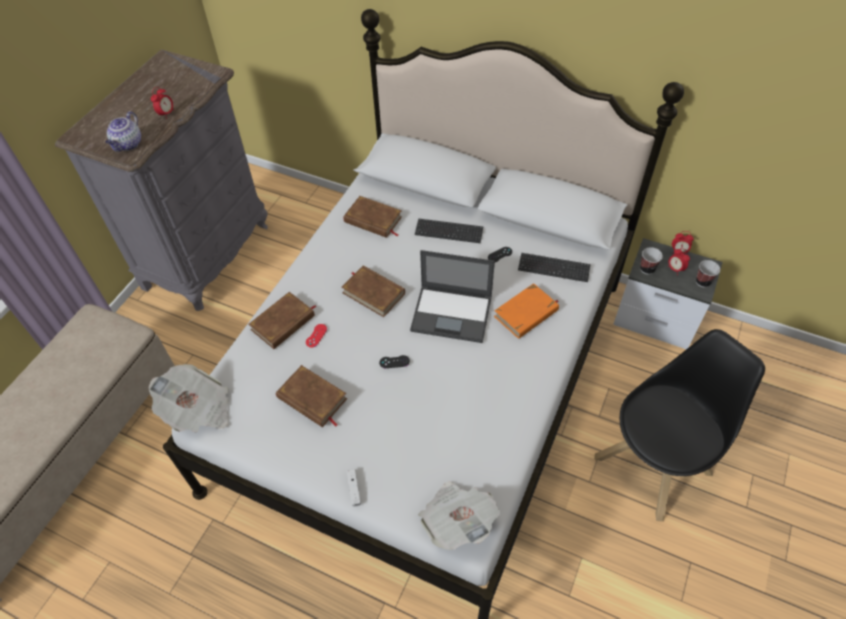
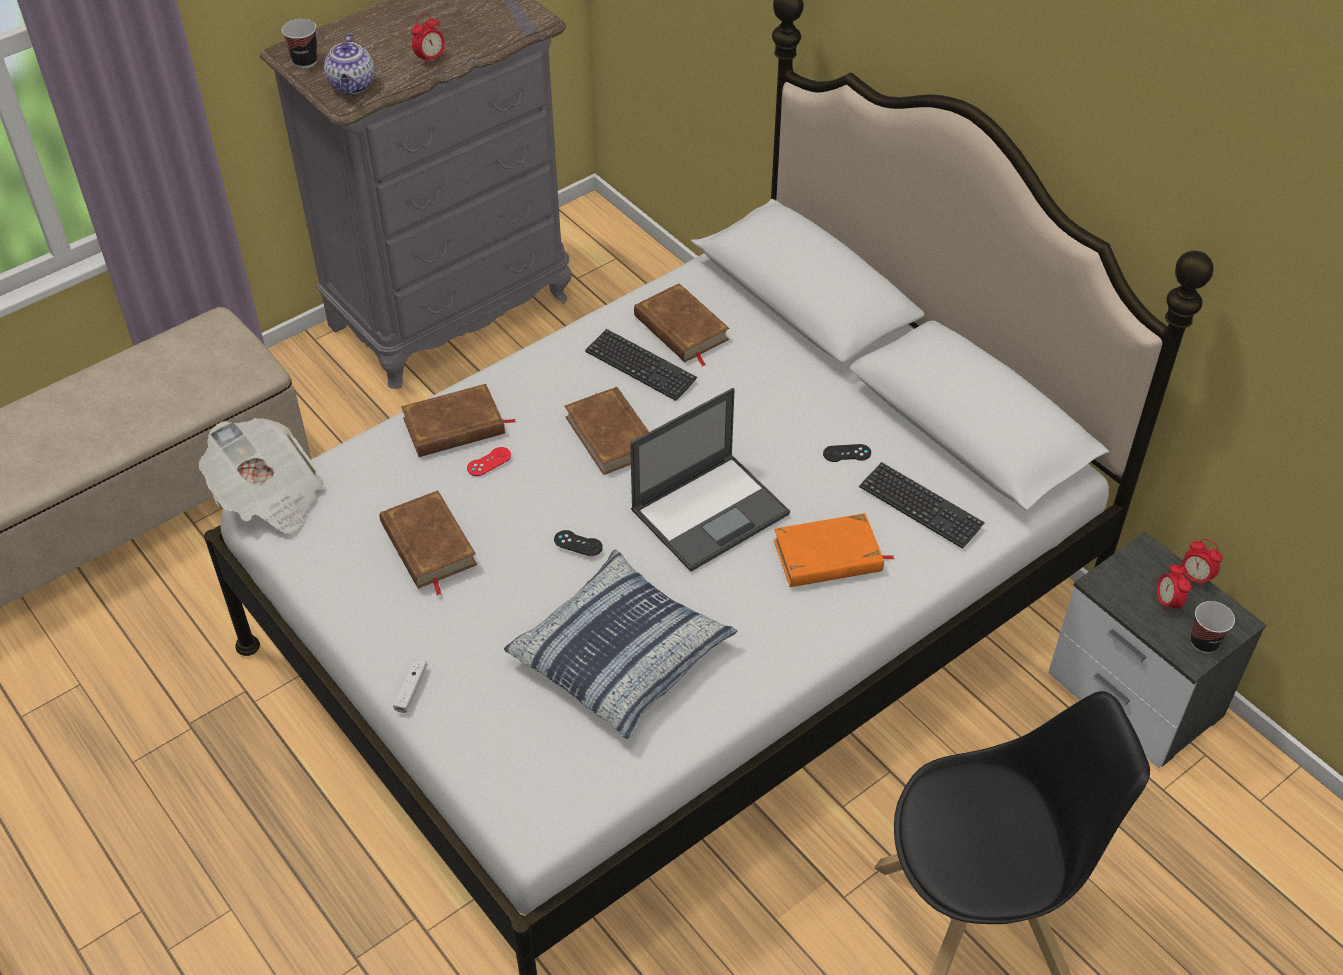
camera: 25 degrees right, 5 degrees down
(128, 144) = (352, 86): teapot -> teapot turned 45 degrees counterclockwise
(449, 232) = (788, 389): keyboard -> keyboard (640, 366)
(452, 314) = (711, 511): laptop -> laptop turned 75 degrees counterclockwise
(456, 415) = (621, 655): none -> pillow
(457, 520) = (527, 794): newspaper -> none
(647, 269) = (1116, 583): cup -> cup (305, 61)

